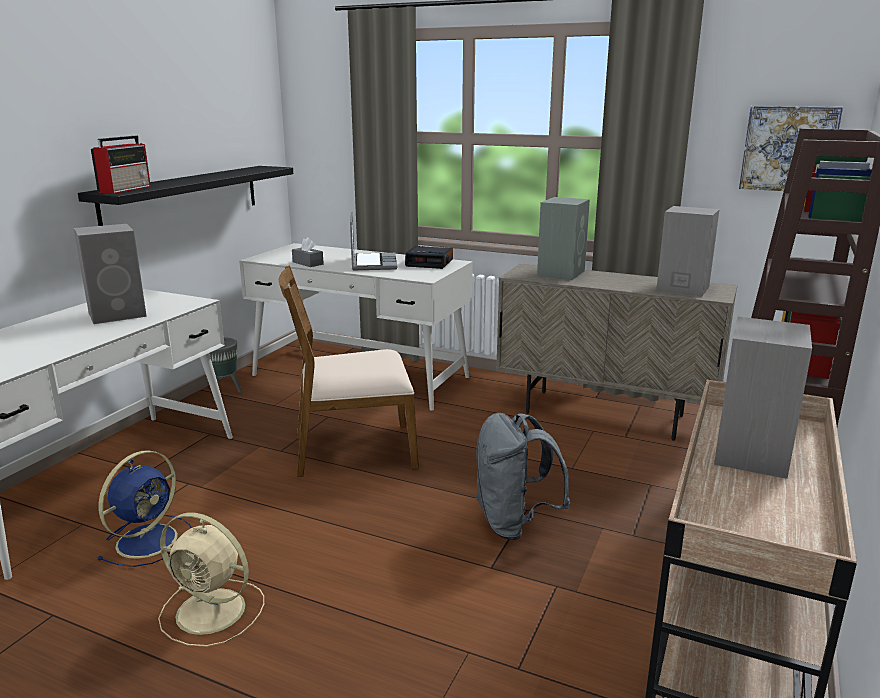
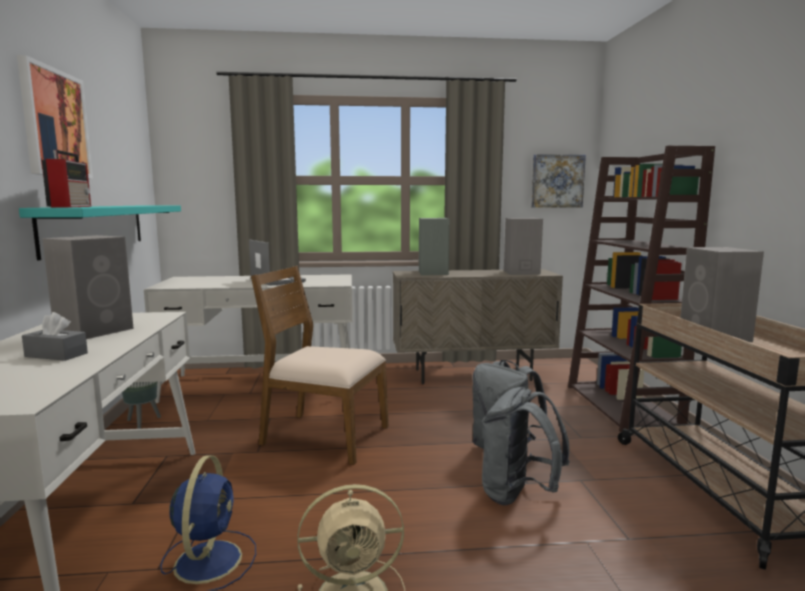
camera: 30 degrees left, 10 degrees down
(126, 102) = (55, 123): none -> picture
(184, 198) = (96, 227): black shelf -> turquoise shelf
(308, 263) = (218, 285): grey tissue box -> grey tissue box (56, 355)
(353, 450) = (324, 436): brown chair -> brown chair turned 60 degrees clockwise
(430, 263) = (322, 277): alarm clock -> none
(463, 577) = (518, 495): none -> grey backpack

